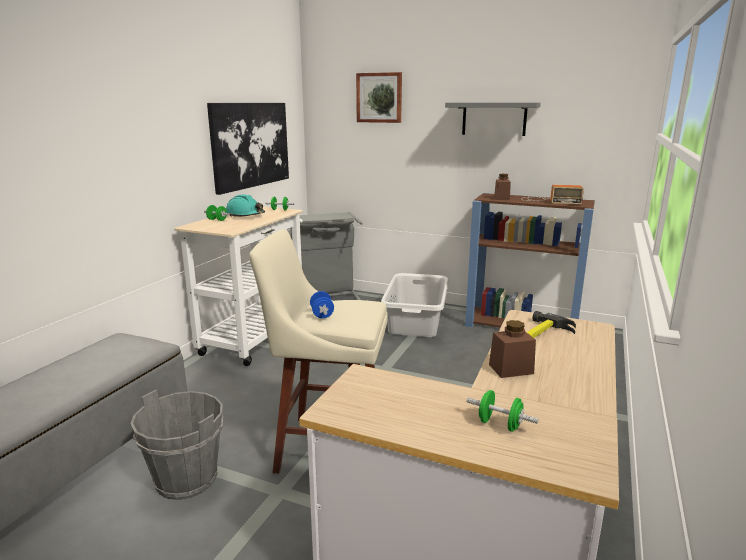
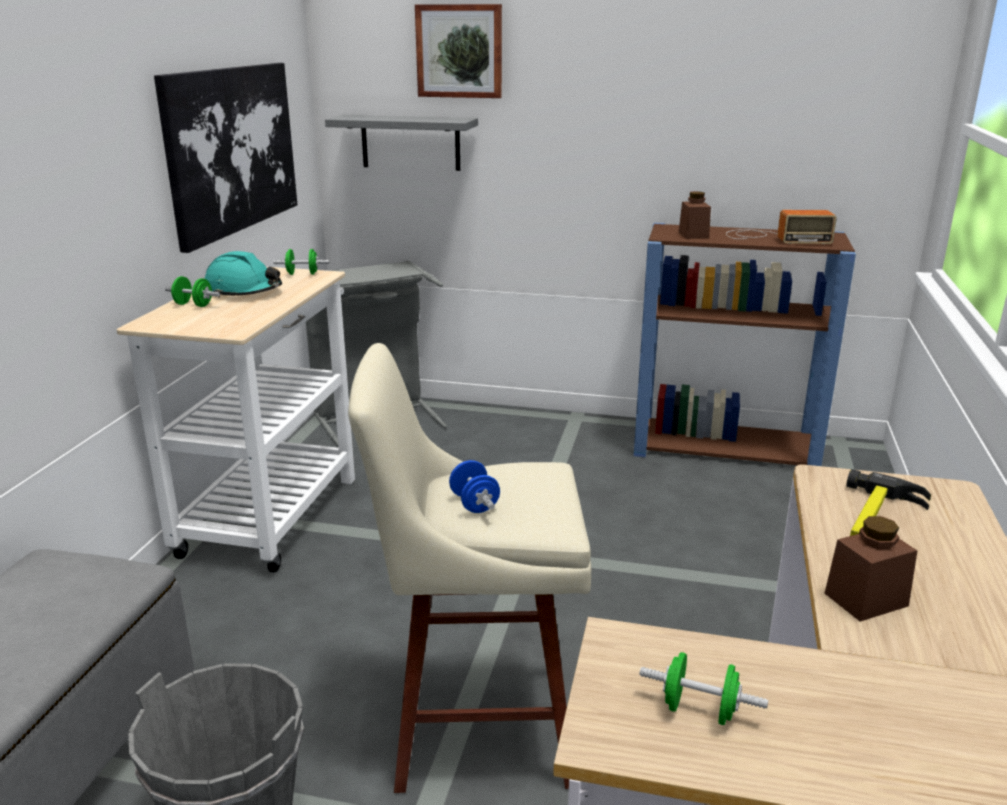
camera: 10 degrees left, 5 degrees up
(416, 321) = (548, 452): grey laundry basket -> none
(494, 119) = (671, 92): grey shelf -> grey shelf (410, 142)
(499, 424) = (913, 730): green dumbbell -> green dumbbell (699, 710)

